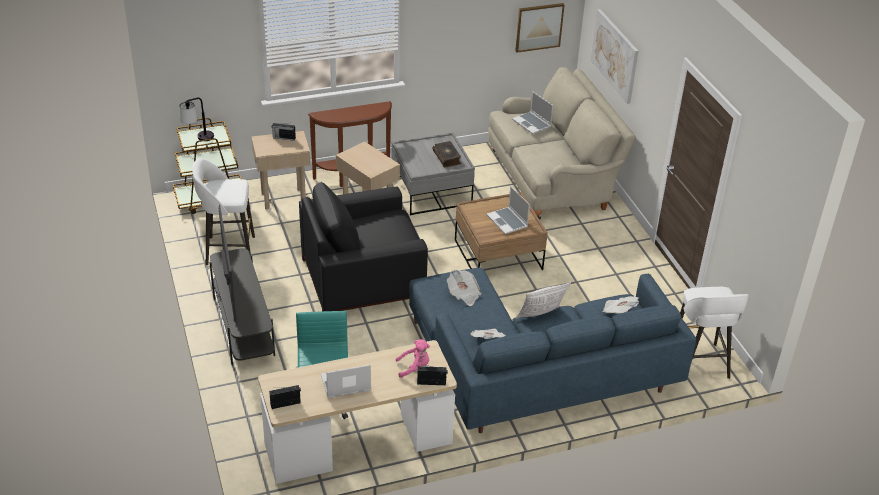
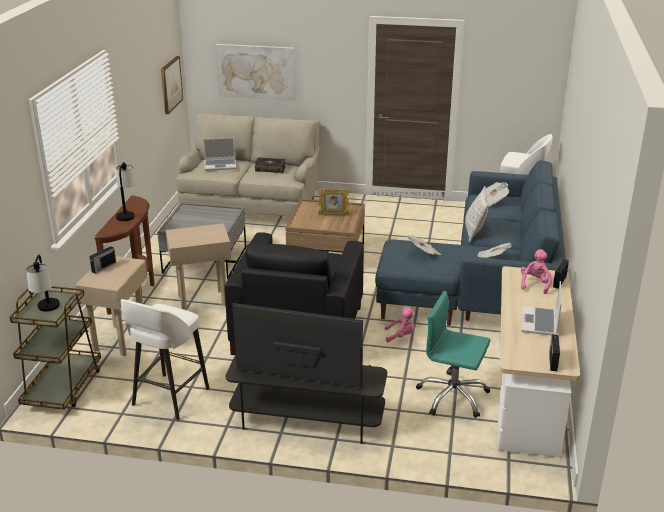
camera: 60 degrees left, 10 degrees down
(356, 111) = (127, 213): none -> table lamp
(395, 342) = (401, 336): none -> pink plush toy
(447, 158) = (213, 215): book -> book (270, 169)
(508, 221) = (333, 215): laptop -> picture frame

